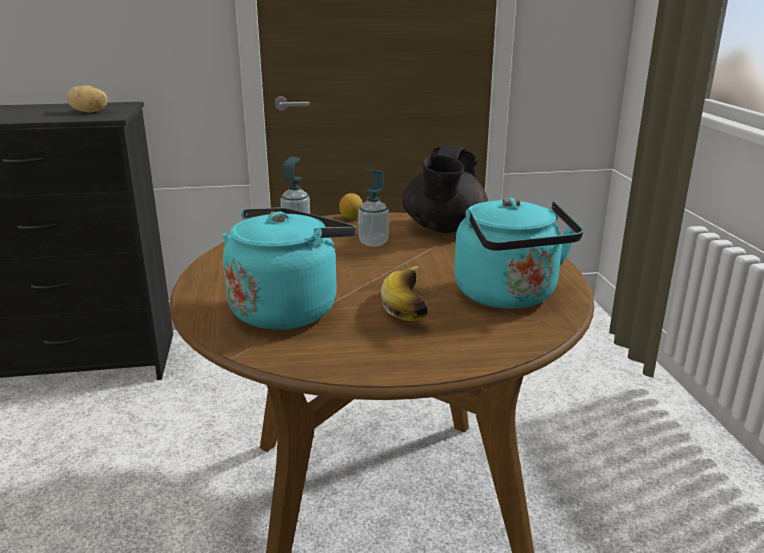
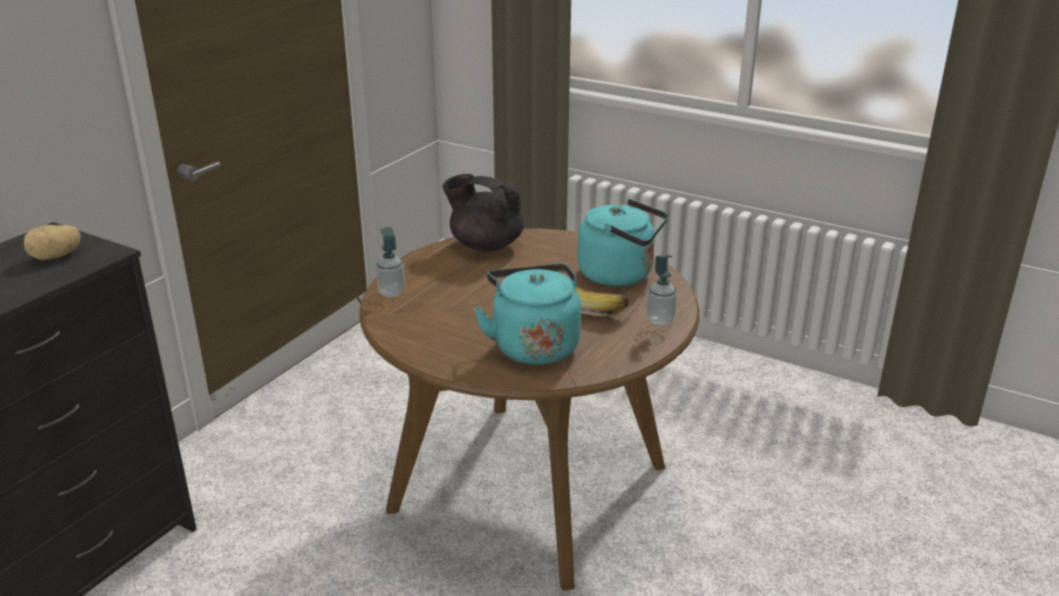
camera: 50 degrees left, 5 degrees up
(351, 218) = (405, 265): lemon -> none
(373, 242) = (469, 277): soap dispenser -> soap dispenser (660, 320)
(443, 228) = (485, 245): black teapot -> black teapot turned 150 degrees clockwise

